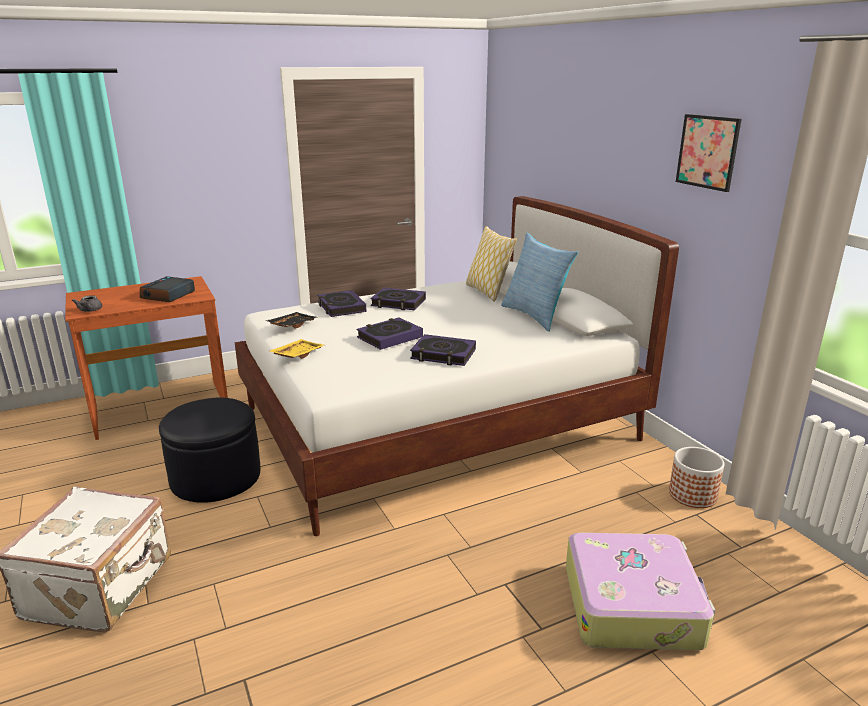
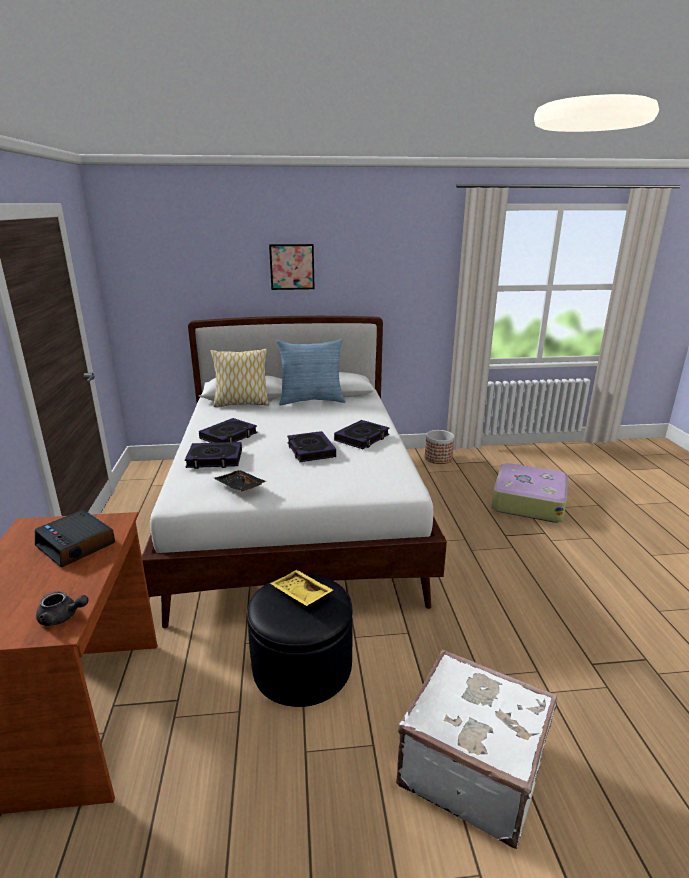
camera: 70 degrees left, 0 degrees up
(297, 355) = (317, 493): yellow tray -> yellow tray (300, 594)
(707, 152) = (387, 255): picture -> picture (292, 267)

